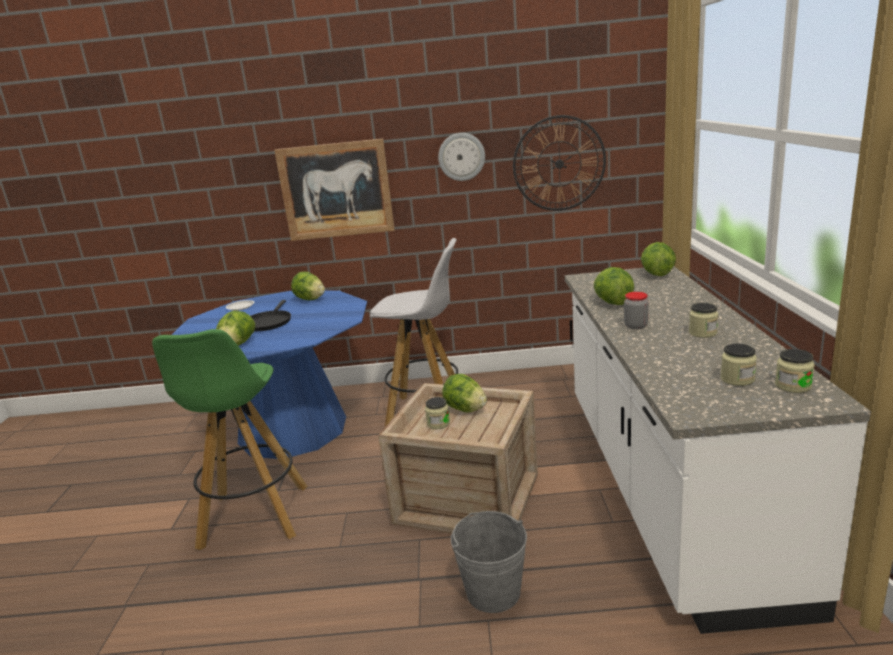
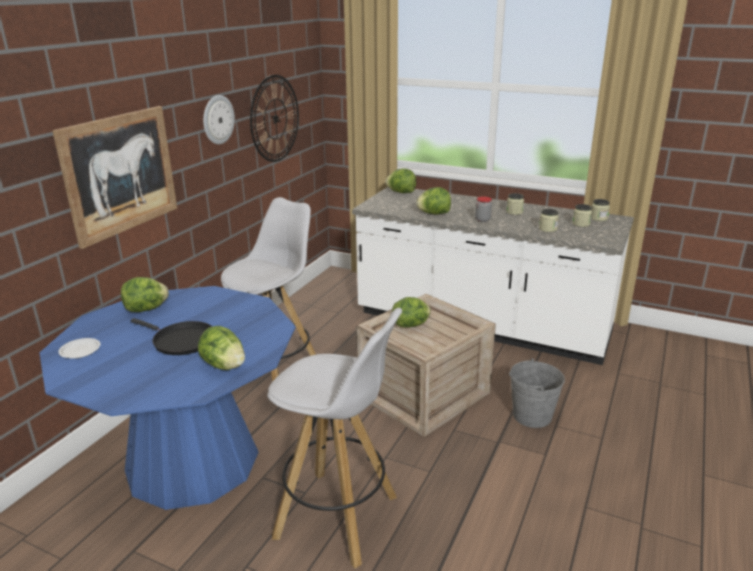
camera: 65 degrees left, 5 degrees up
(254, 518) = (339, 517): green stool -> white stool
(438, 423) = (421, 340): jar -> jar (548, 229)

